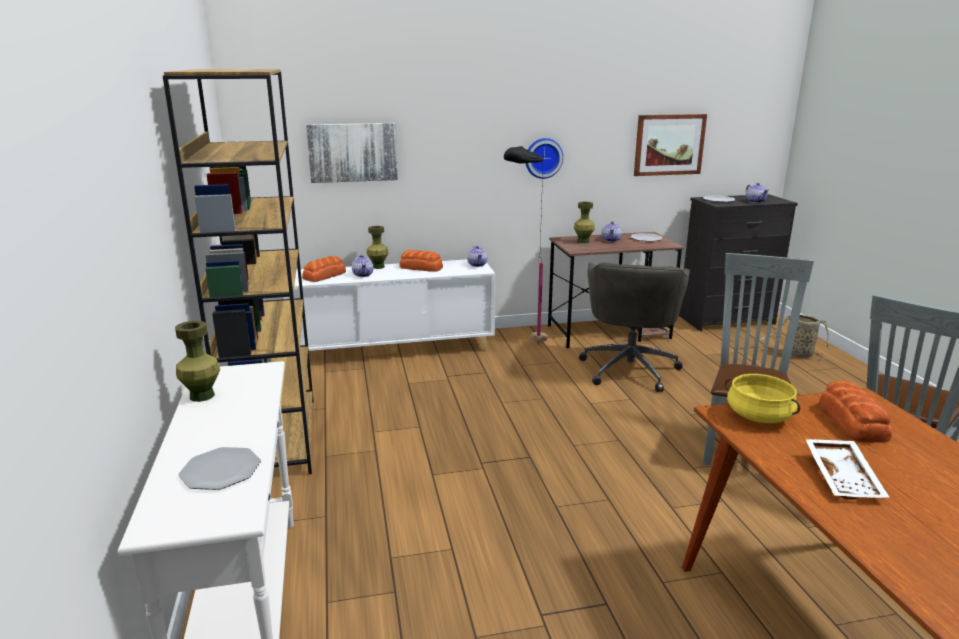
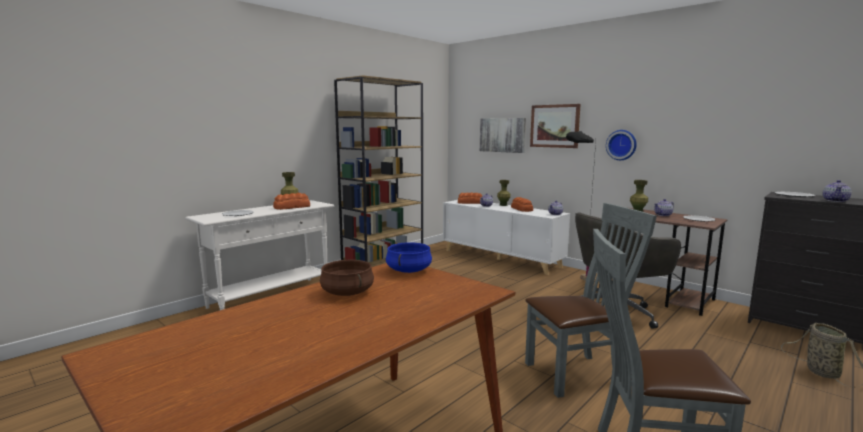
camera: 55 degrees right, 10 degrees down
(669, 144) = (747, 139): picture -> picture (554, 126)
(758, 416) = (408, 270): yellow cooking pot -> blue cooking pot
(844, 478) = (348, 292): white tray -> brown cooking pot
(852, 421) = (439, 290): bread -> bread (292, 207)

